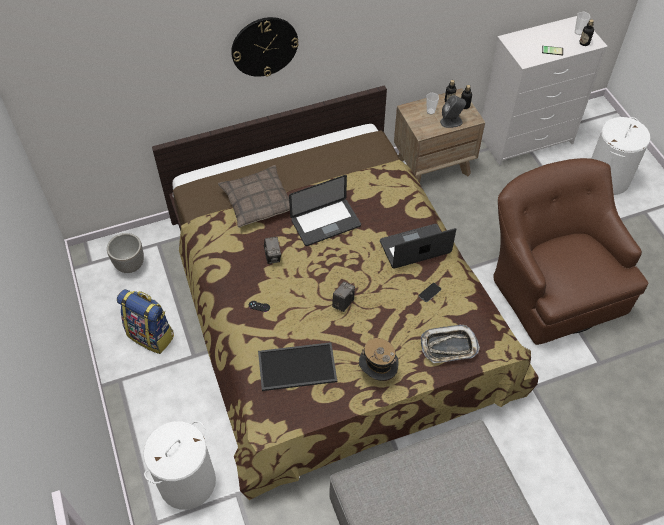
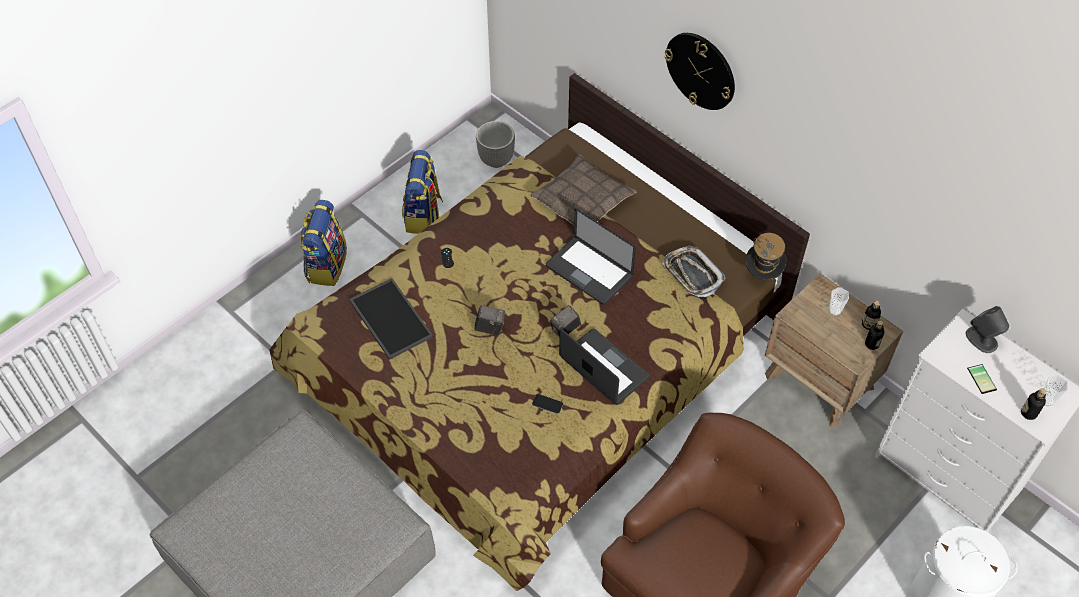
camera: 65 degrees right, 0 degrees up
(154, 426) = (326, 265): none -> backpack
(187, 481) = (281, 317): white laundry basket -> none
(273, 256) = (516, 243): camera -> camera (565, 330)
(377, 372) = (417, 391): hat -> hat (762, 275)
(448, 347) = (483, 447): tray -> tray (692, 274)
(451, 122) = (832, 339): grey speaker -> grey speaker (982, 339)

